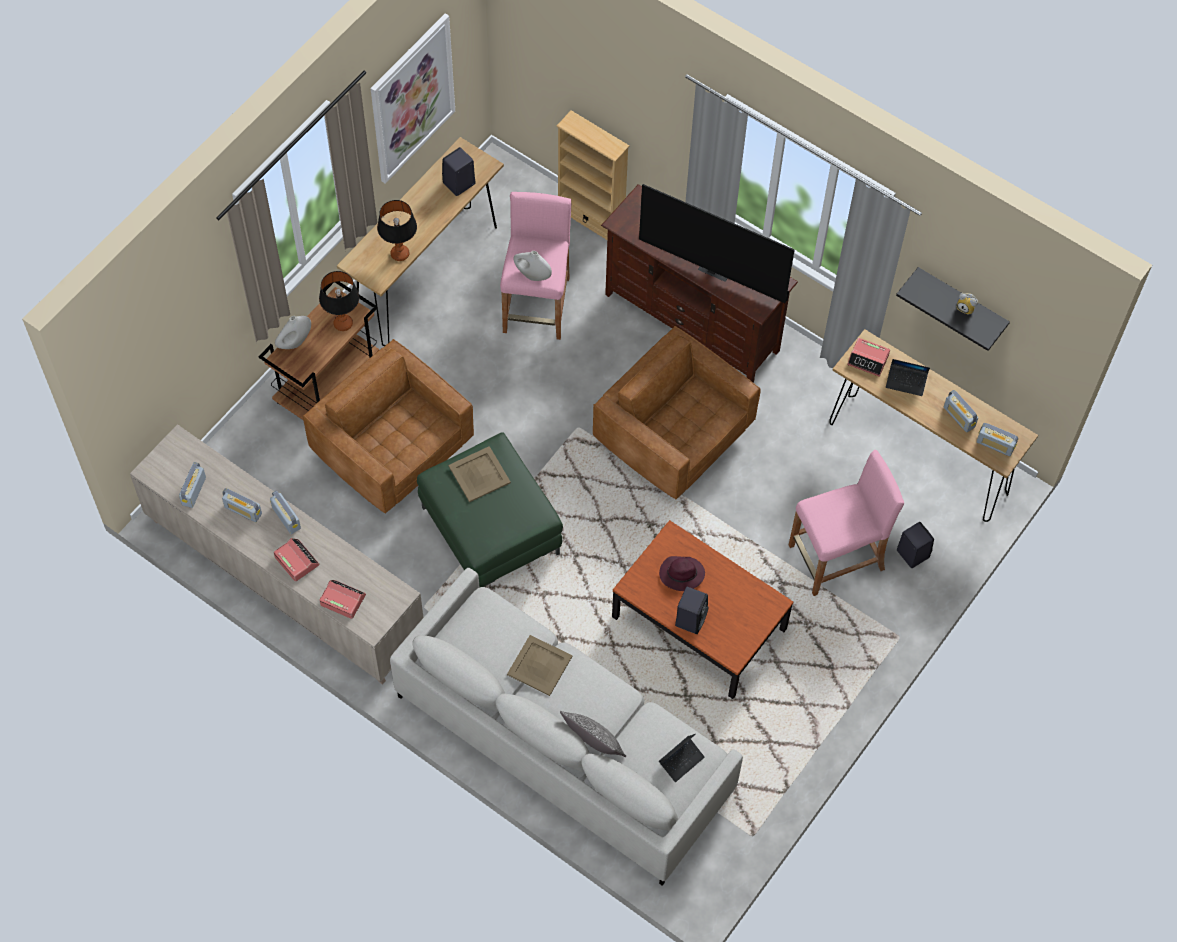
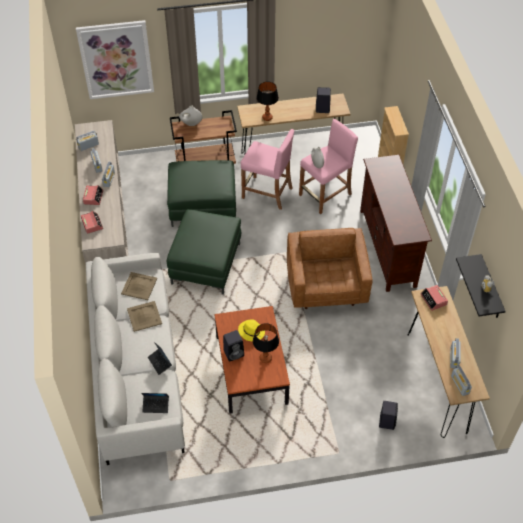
camera: 45 degrees right, 10 degrees down
(343, 324) = (217, 130): table lamp -> table lamp (265, 358)
(393, 451) = (203, 206): brown armchair -> green ottoman
(412, 98) = (321, 49): picture -> picture (116, 60)
(479, 474) = (210, 225): beige tray -> beige tray (139, 286)
(593, 744) = (127, 366): pillow -> none
(681, 574) = (251, 331): purple hat -> yellow hat
(716, 268) = (397, 209): television -> none
(836, 558) = (346, 393): pink stool -> pink stool (267, 193)
(906, 382) = (443, 323): laptop -> laptop (160, 362)

